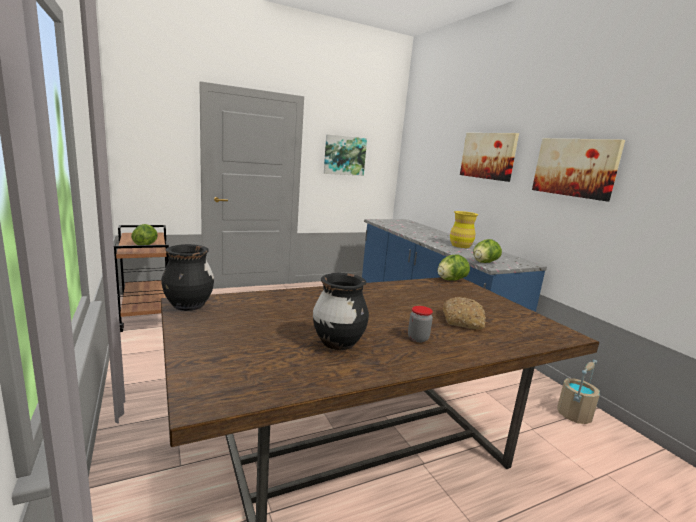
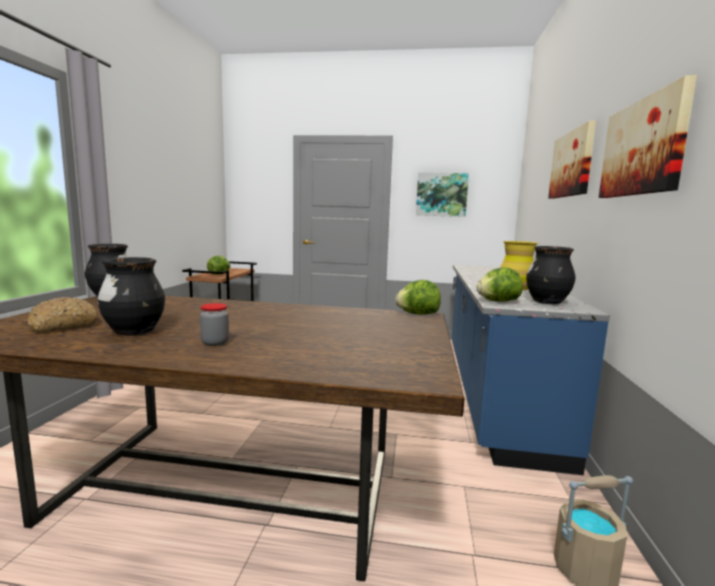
camera: 35 degrees right, 5 degrees down
(463, 321) = (314, 341): bread -> bread (63, 325)
(503, 259) = (547, 302): none -> black vase

